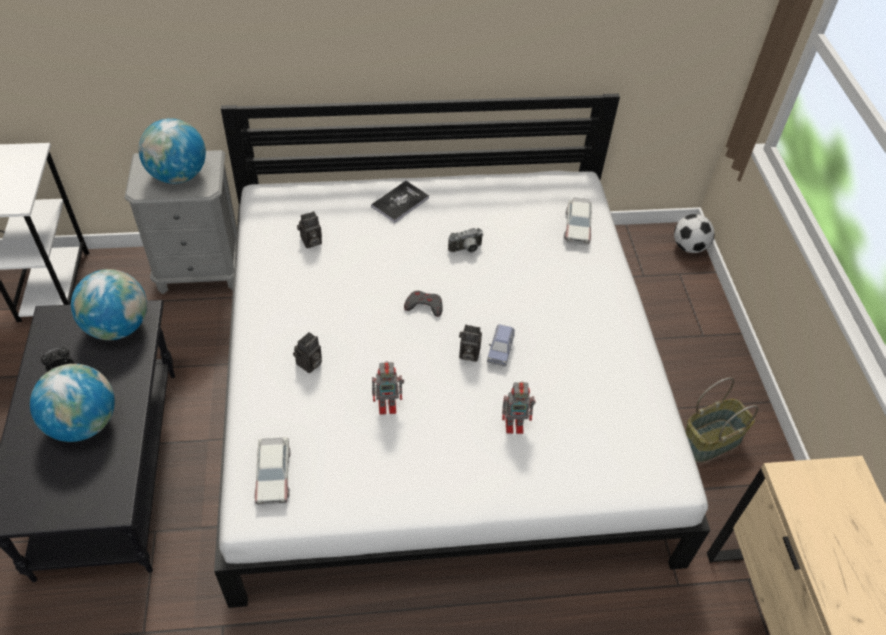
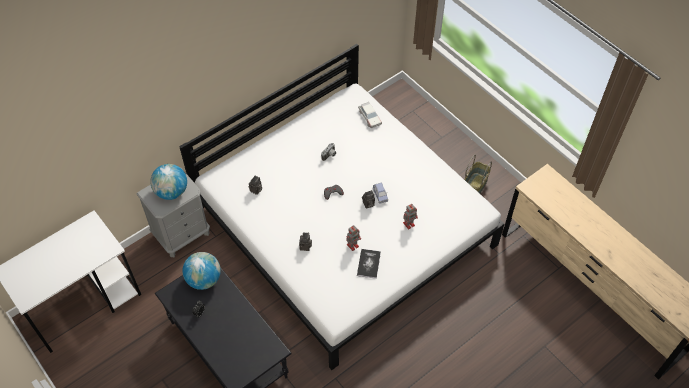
camera: 30 degrees left, 5 degrees up
(83, 423) = (231, 327): globe -> none
(273, 474) = (331, 299): toy car -> none
(400, 202) = (280, 147): book -> book (368, 264)
(689, 247) = (408, 94): football -> none

